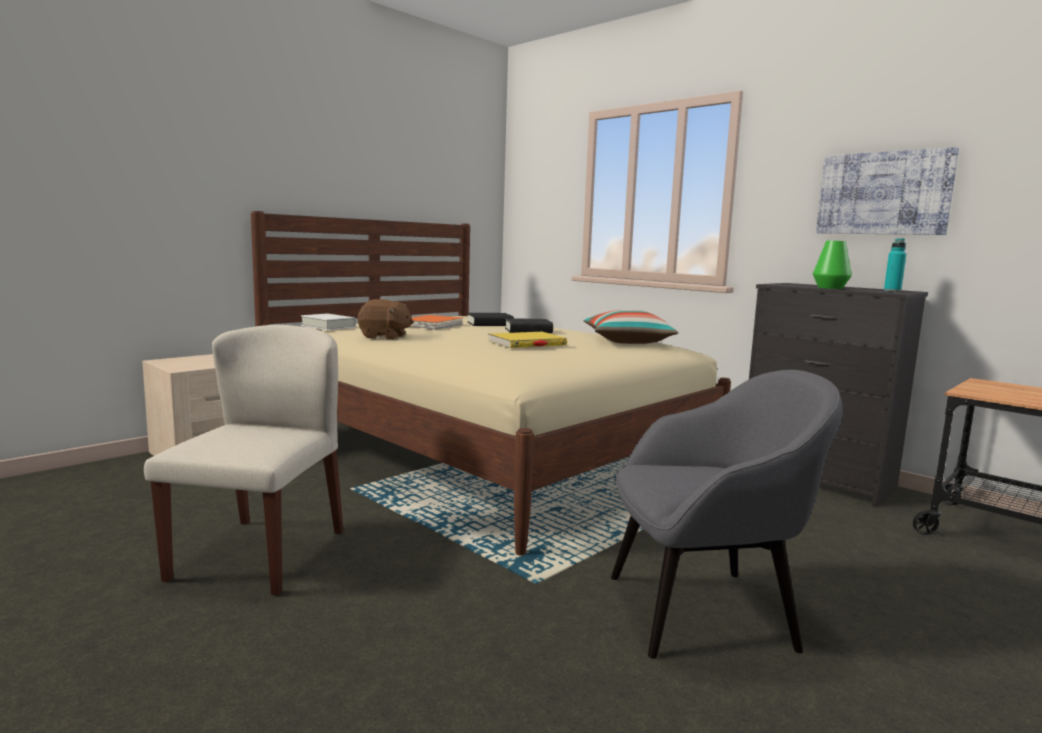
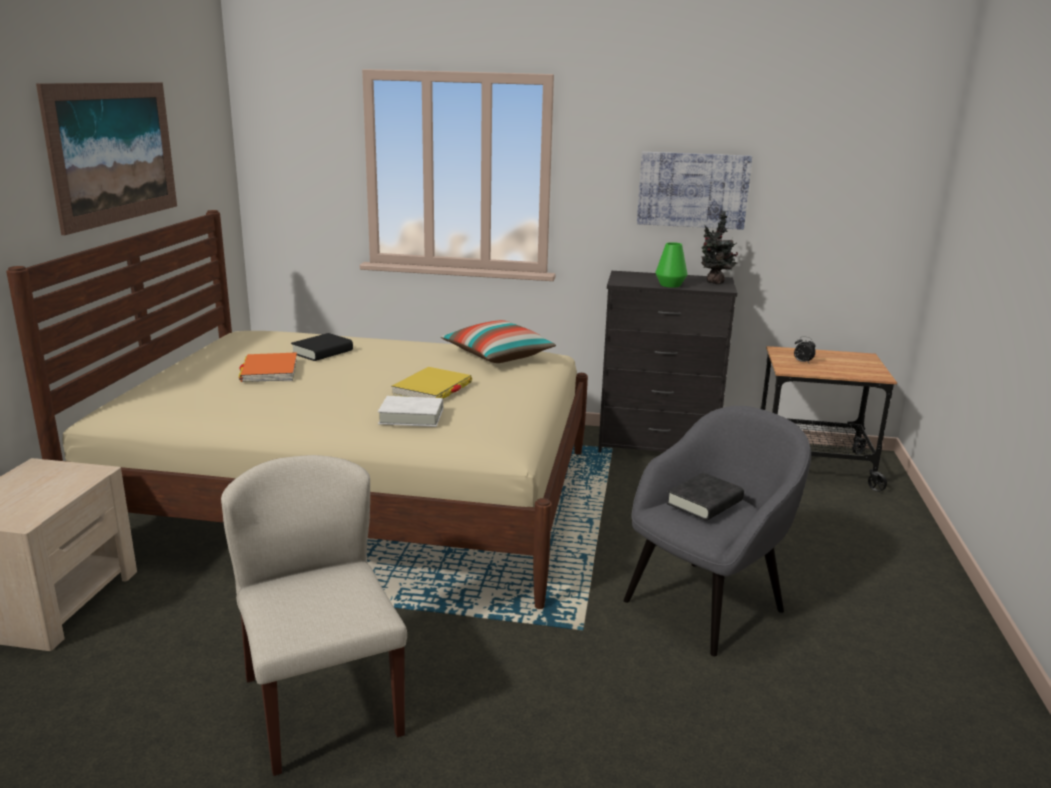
camera: 35 degrees left, 10 degrees up
(328, 326) = (153, 404): white book -> white book (411, 417)
(373, 160) = (114, 152): none -> picture
(384, 337) = (267, 411): brown plush toy -> none
(528, 331) = (385, 358): black book -> black book (704, 503)
(892, 291) = (714, 283): turquoise bottle -> potted plant
(1002, 391) = (802, 362): none -> alarm clock

